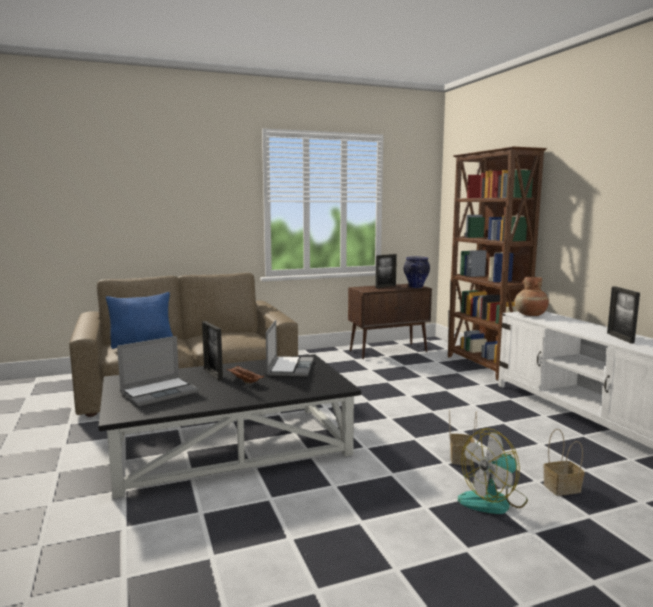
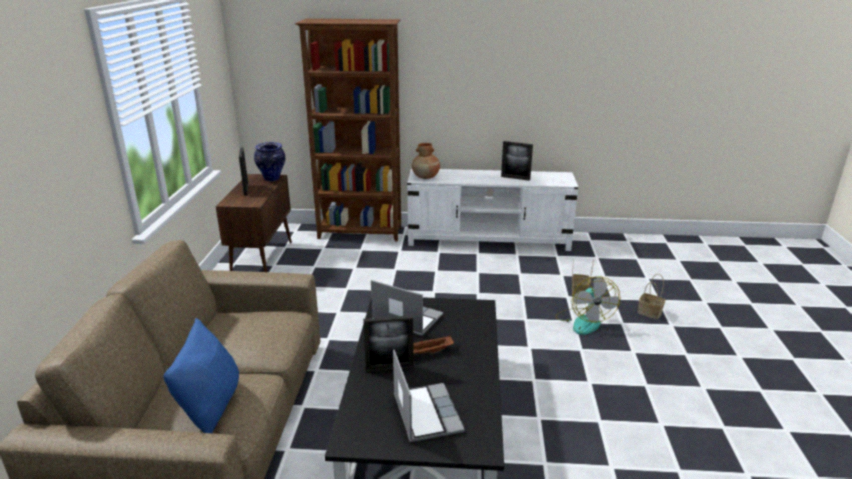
camera: 65 degrees left, 15 degrees up
(460, 458) = (521, 310): basket -> basket (648, 313)

